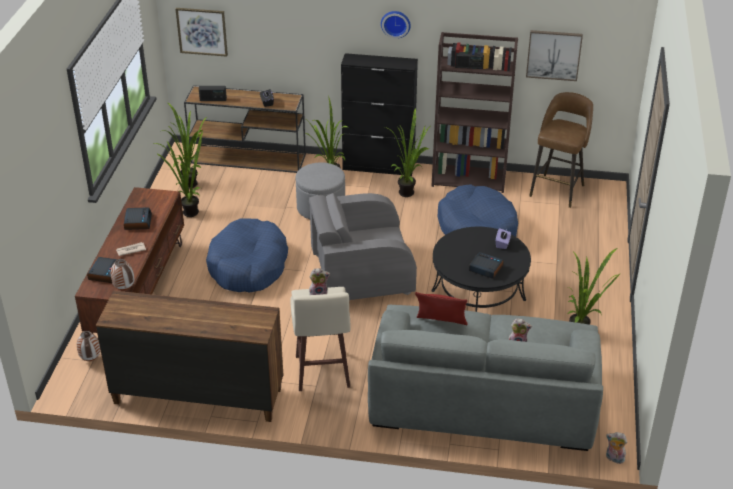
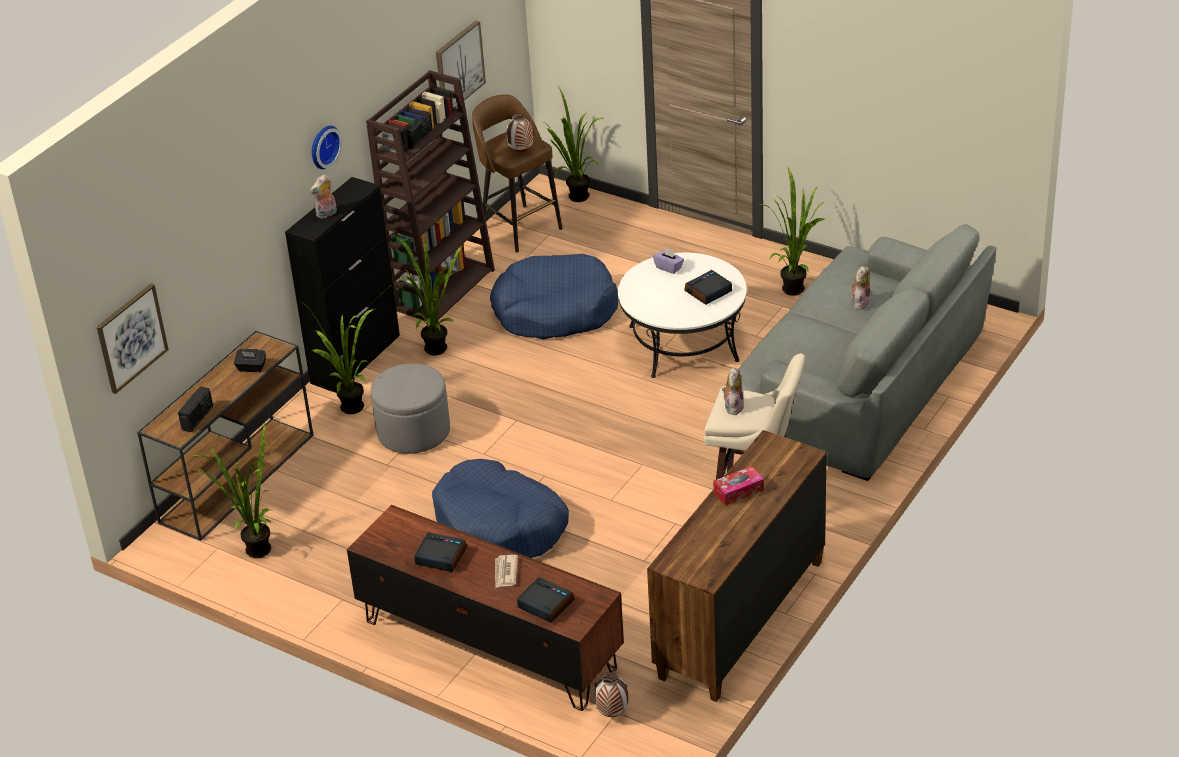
camera: 65 degrees left, 0 degrees up
(124, 289) = (593, 590): vase -> vase (521, 152)
(187, 212) = (328, 565): potted plant -> potted plant (575, 199)
(205, 311) = (738, 491): none -> tissue box
(361, 273) = (581, 427): grey armchair -> none
(440, 325) = (798, 347): red pillow -> none
(478, 295) = (684, 343): black coffee table -> white coffee table
(614, 459) = (996, 323): plush toy -> plush toy (326, 214)

